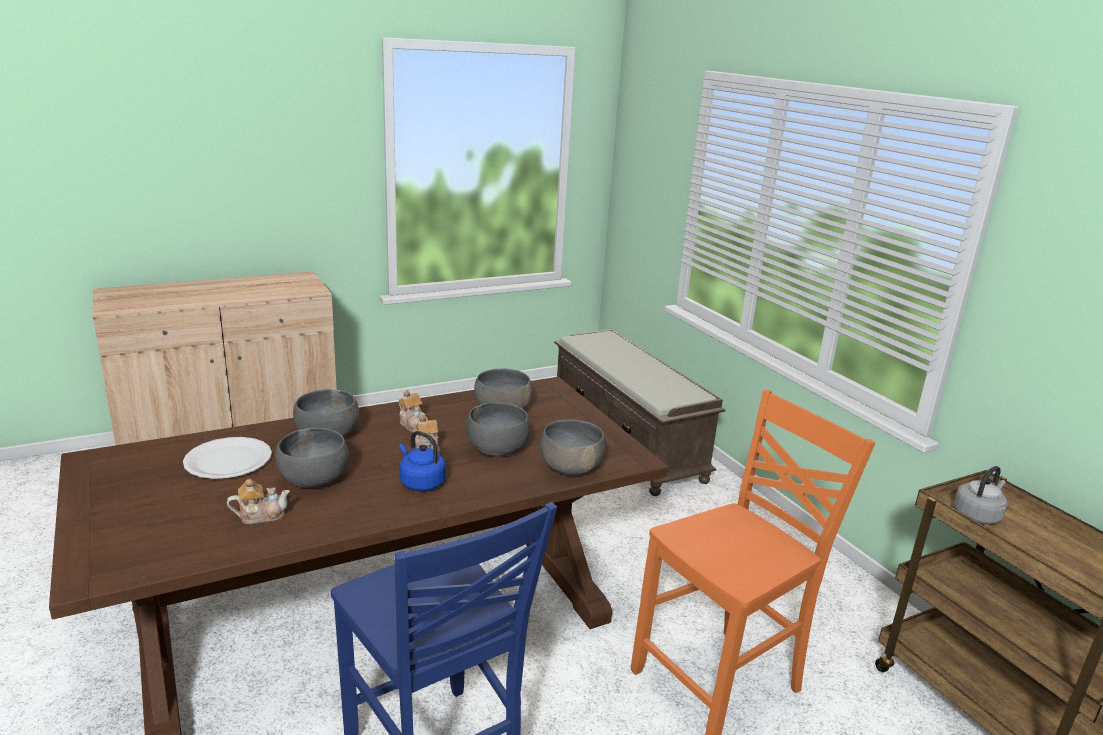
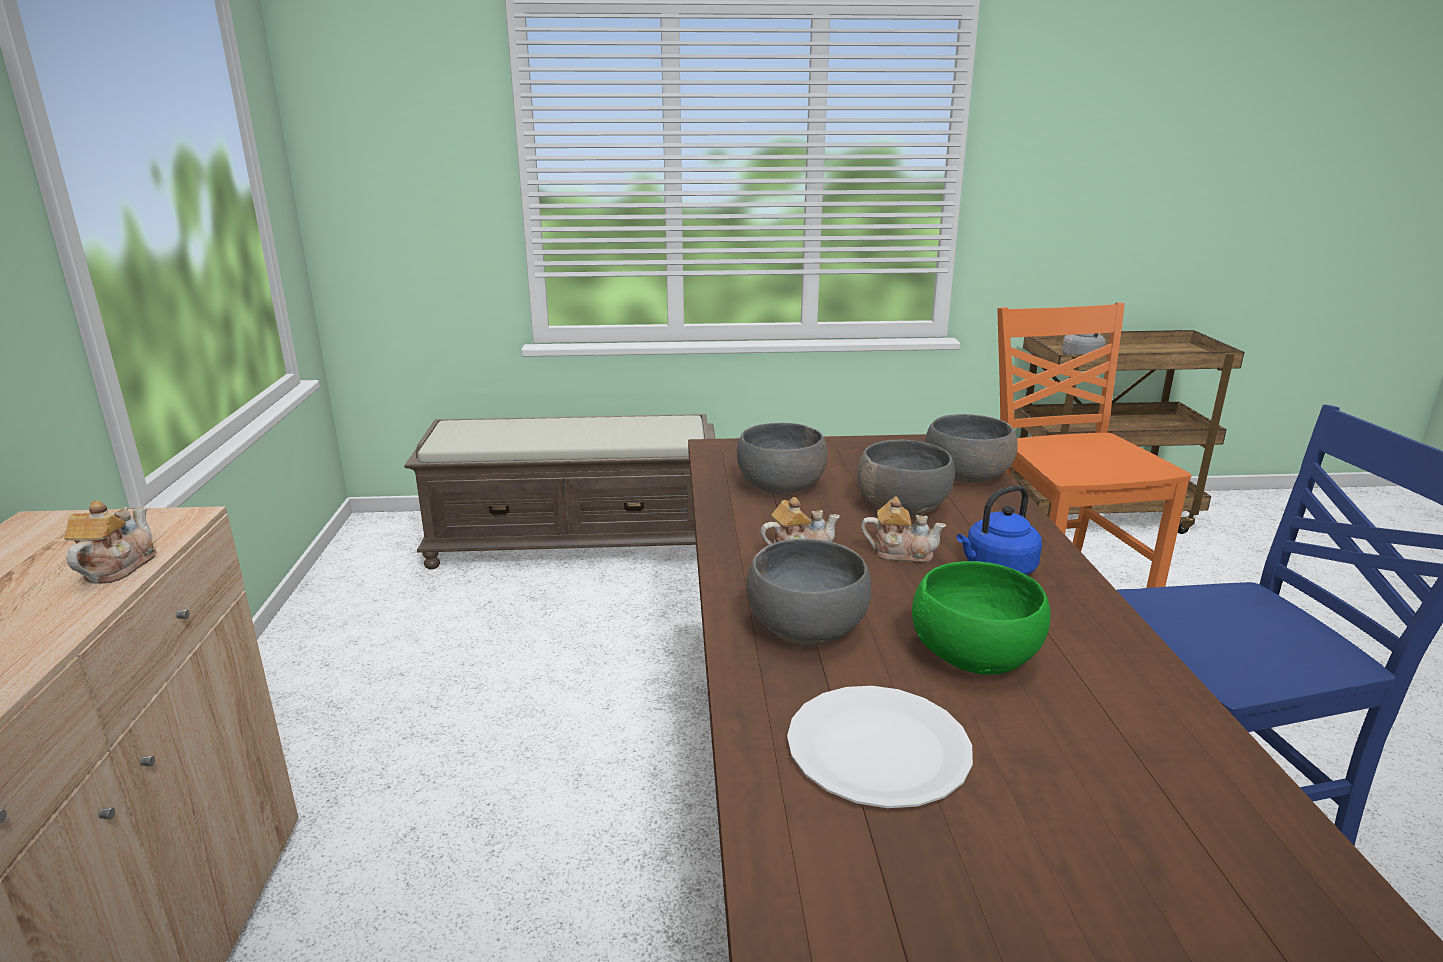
camera: 65 degrees left, 0 degrees up
(261, 515) = (1106, 720): teapot -> teapot (117, 568)
(314, 479) = (973, 656): grey bowl -> green bowl

